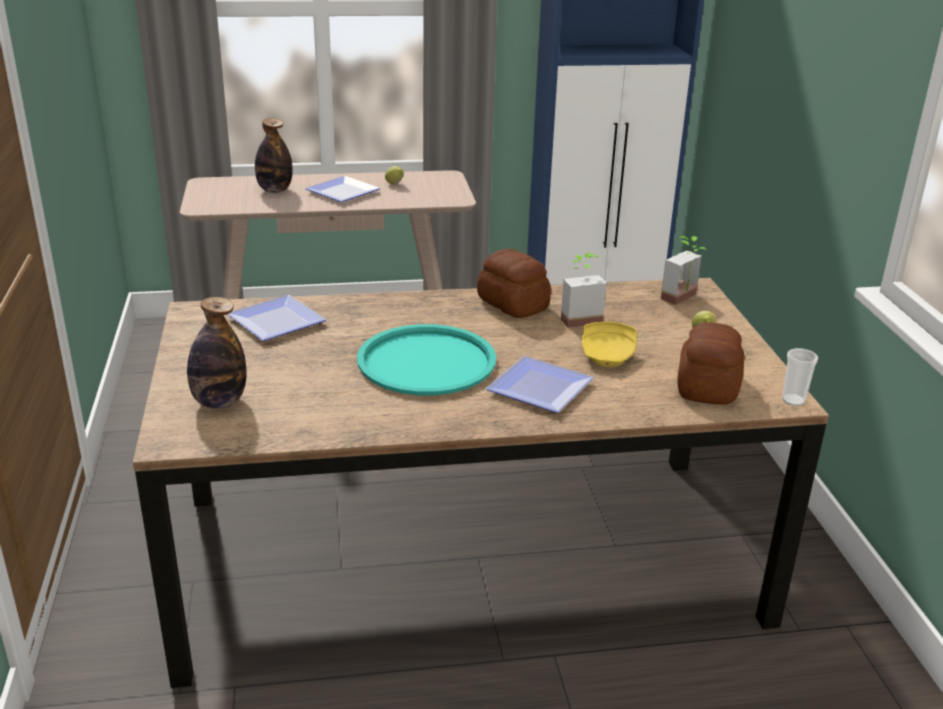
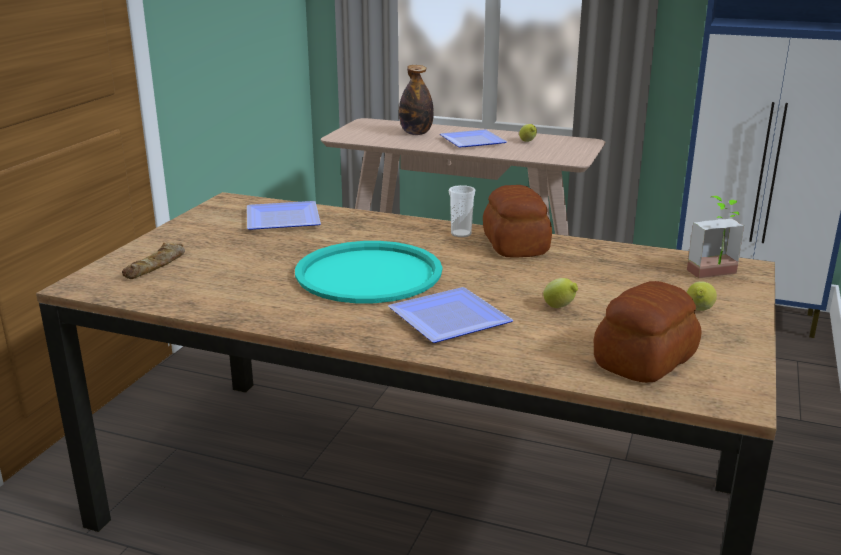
camera: 30 degrees right, 5 degrees down
(219, 402) = (156, 266): bottle -> bread
(578, 318) = (569, 269): potted plant -> none
(608, 356) = (560, 307): yellow plate -> lemon
(793, 400) = (741, 401): cup -> cup (461, 234)

